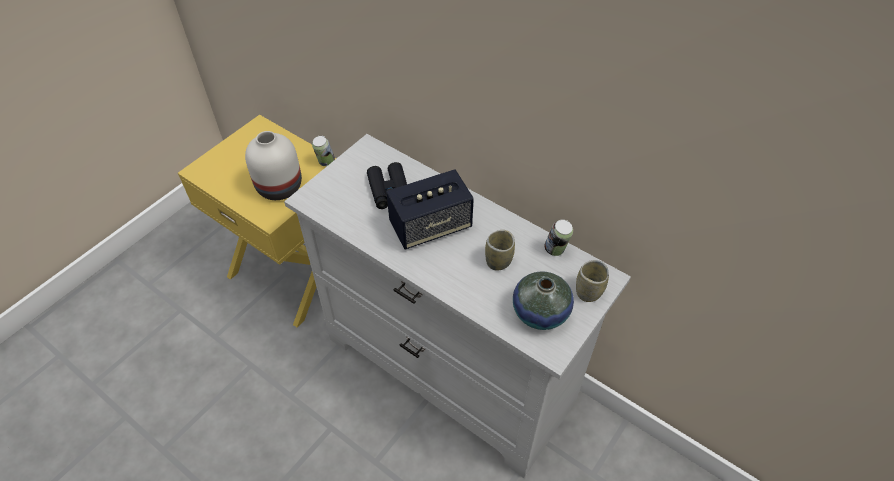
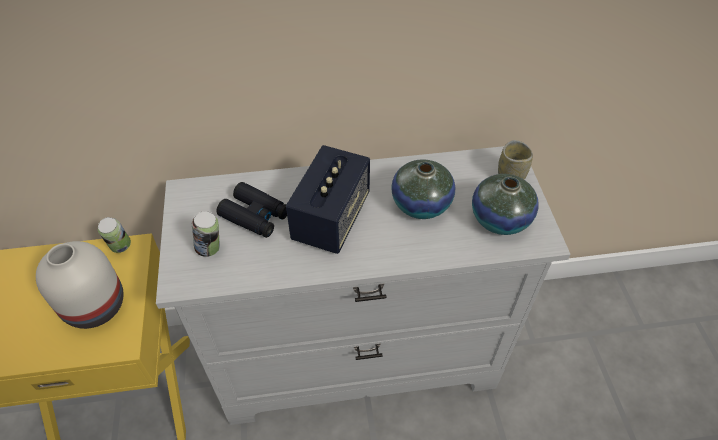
camera: 45 degrees left, 0 degrees up
(498, 261) = (421, 204): cup -> vase
(556, 250) = (451, 163): can -> can (210, 249)

